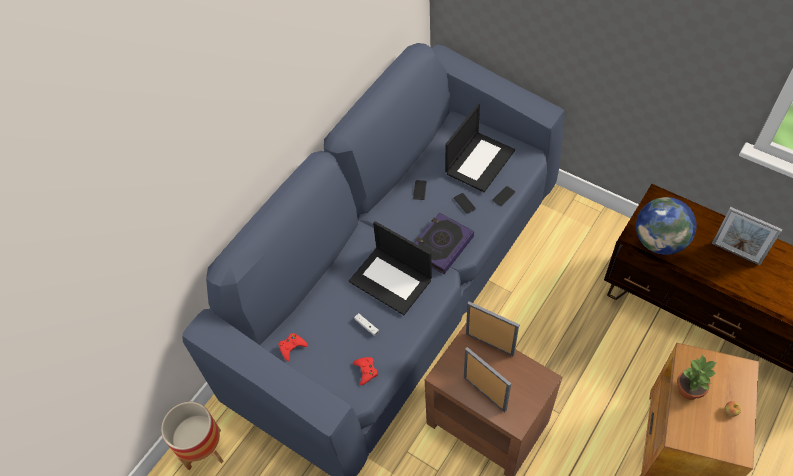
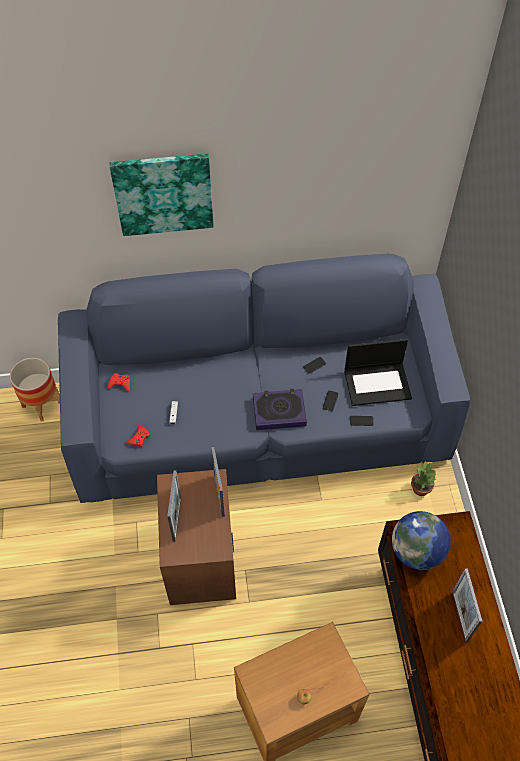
camera: 45 degrees right, 0 degrees up
(231, 118) = (163, 193): none -> picture
(391, 280) = (222, 402): laptop -> none
(689, 389) = (298, 656): potted plant -> potted plant (421, 489)

